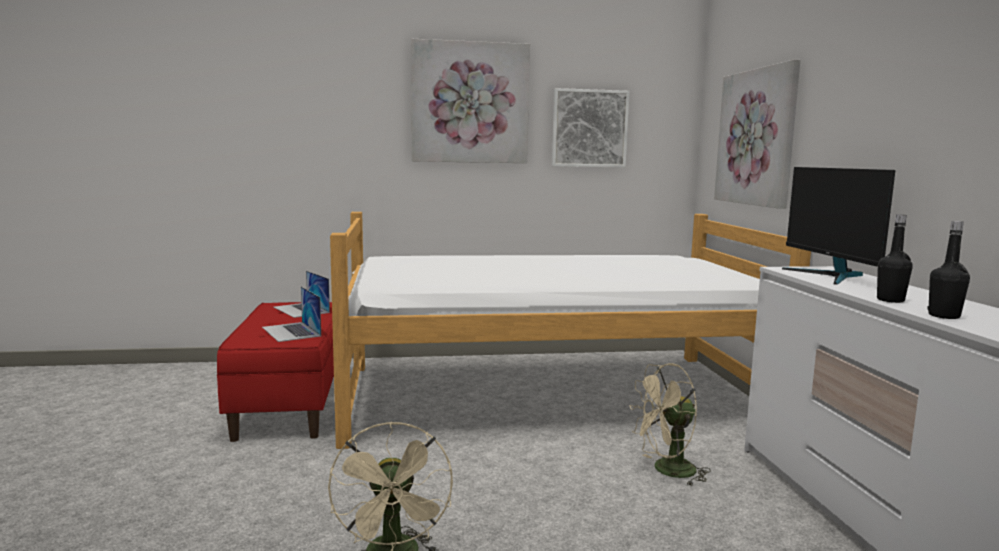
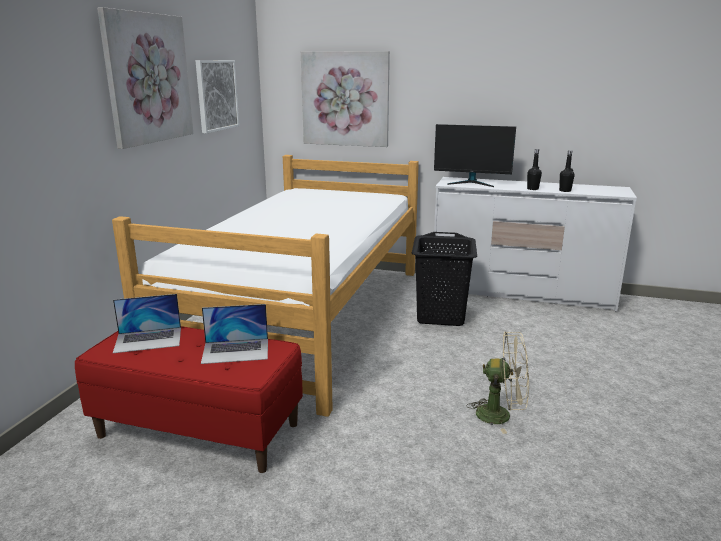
camera: 65 degrees left, 10 degrees up
(667, 471) = (441, 316): beige fan -> black laundry basket

